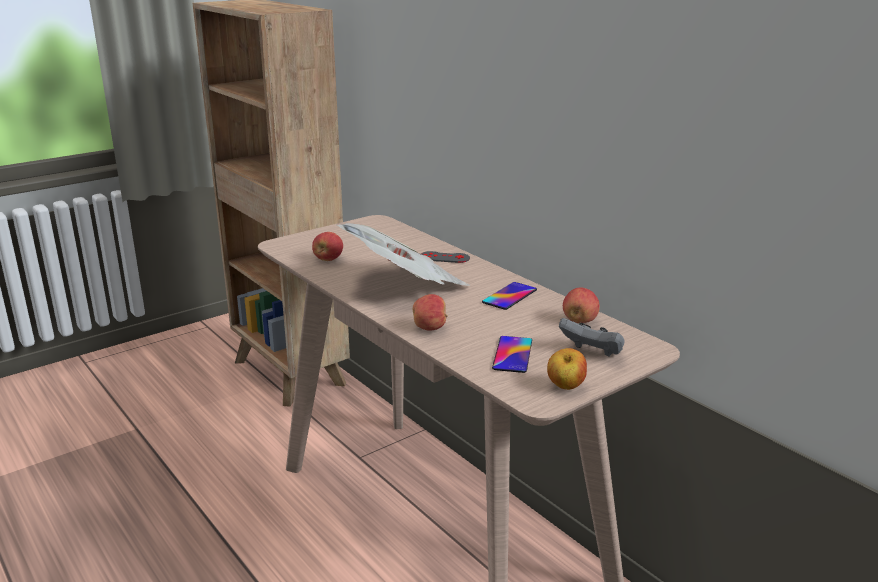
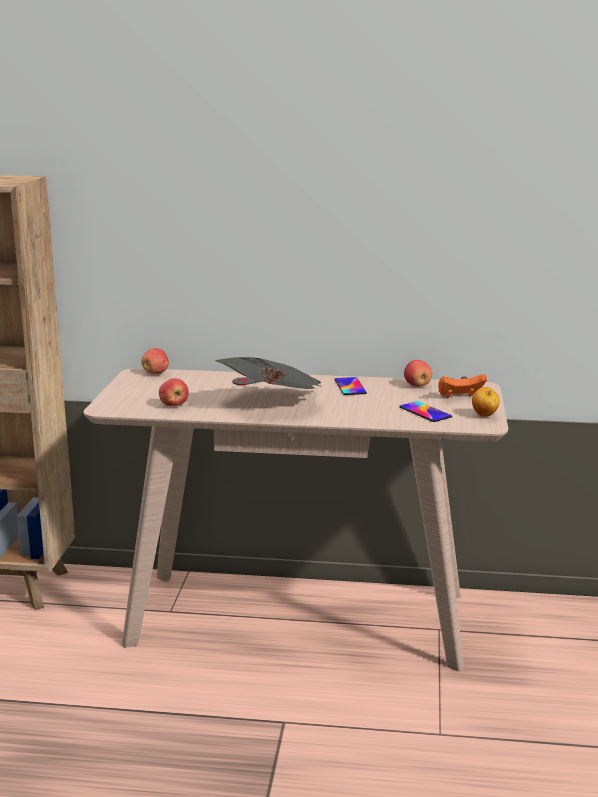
camera: 45 degrees left, 5 degrees down
(430, 328) = (349, 416): apple -> apple (156, 373)
(592, 353) = (459, 397): grey game controller -> orange game controller

